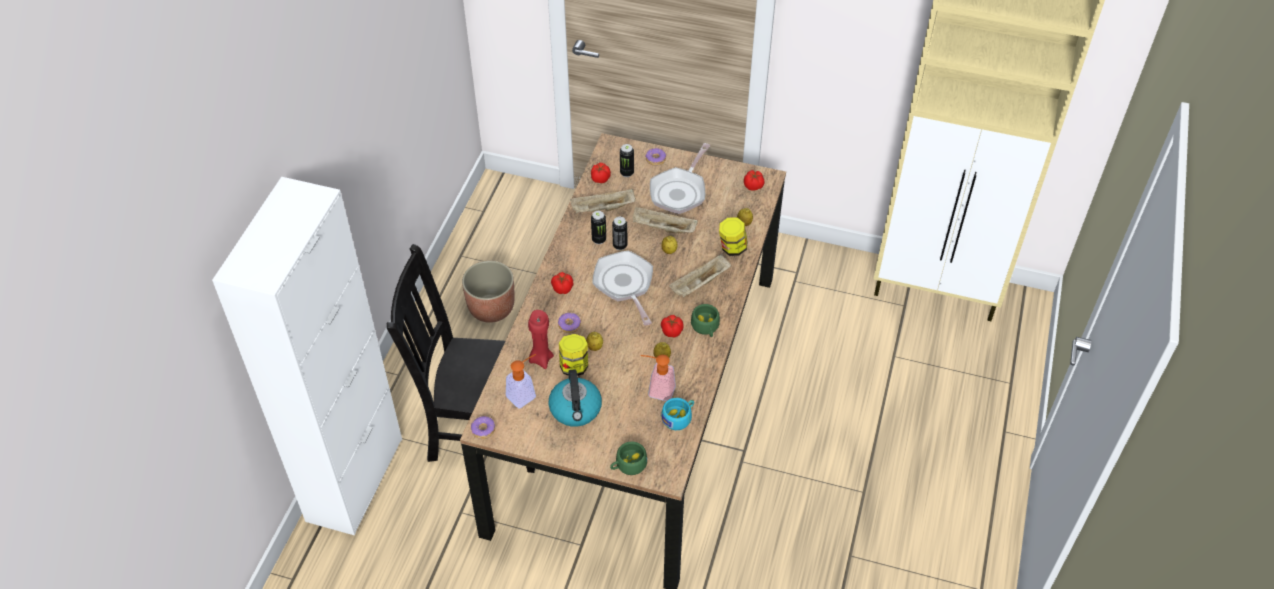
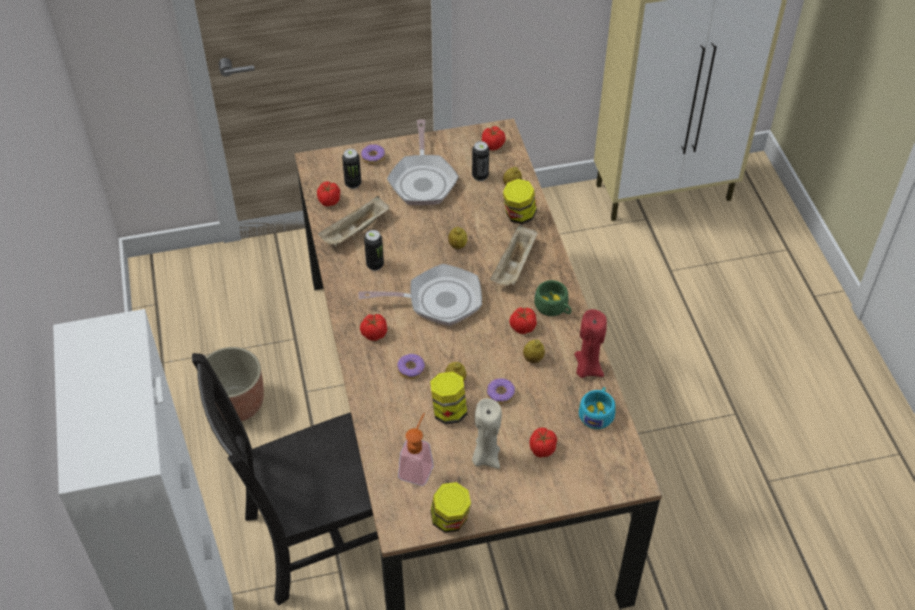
camera: 30 degrees left, 0 degrees up
(483, 430) = (401, 529): donut -> donut (500, 395)
(520, 440) = (450, 520): none -> jar
(541, 358) = (406, 420): red candle -> red candle (587, 368)
(576, 410) = (485, 457): kettle -> beige candle
(619, 423) = (542, 449): none -> tomato
(620, 245) = (402, 261): can -> can (480, 176)
(625, 285) = (438, 300): frying pan -> frying pan turned 135 degrees clockwise
(628, 465) = (584, 489): green cup -> none
(656, 390) = (553, 395): soap dispenser -> none
(663, 228) = (434, 225): beige tray -> none

